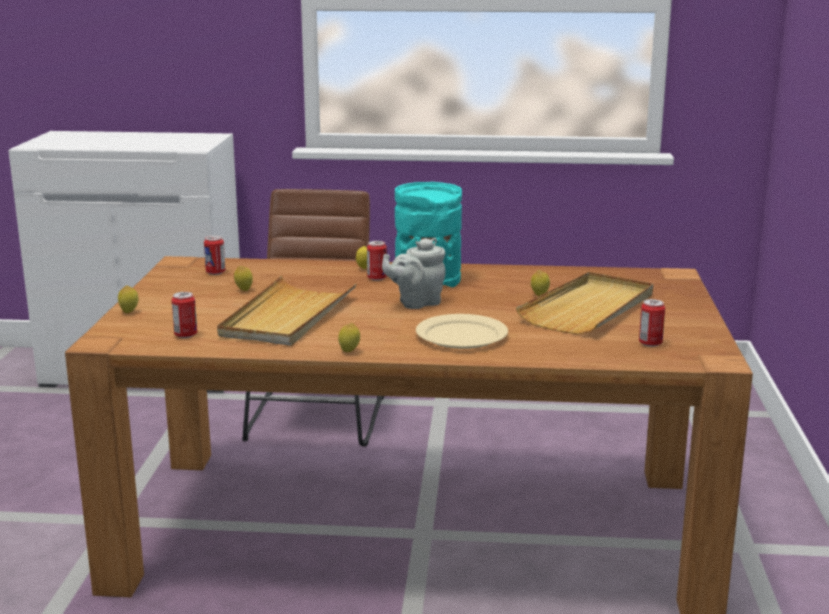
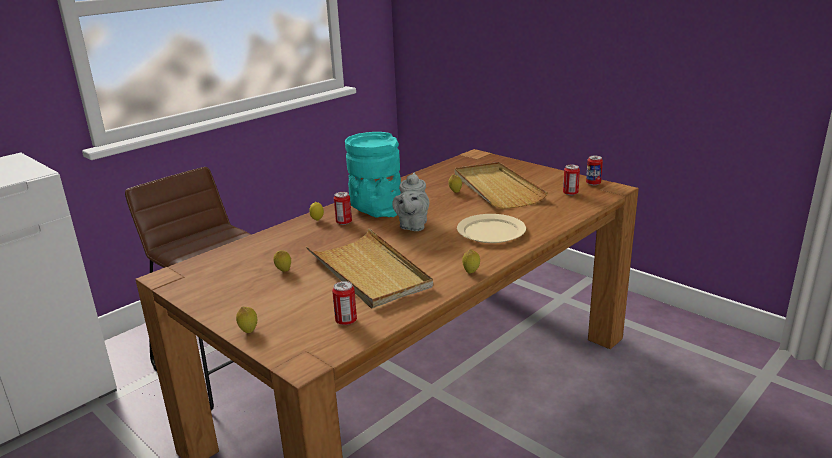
camera: 50 degrees left, 5 degrees up
(215, 272) = (221, 270): can -> can (593, 183)

